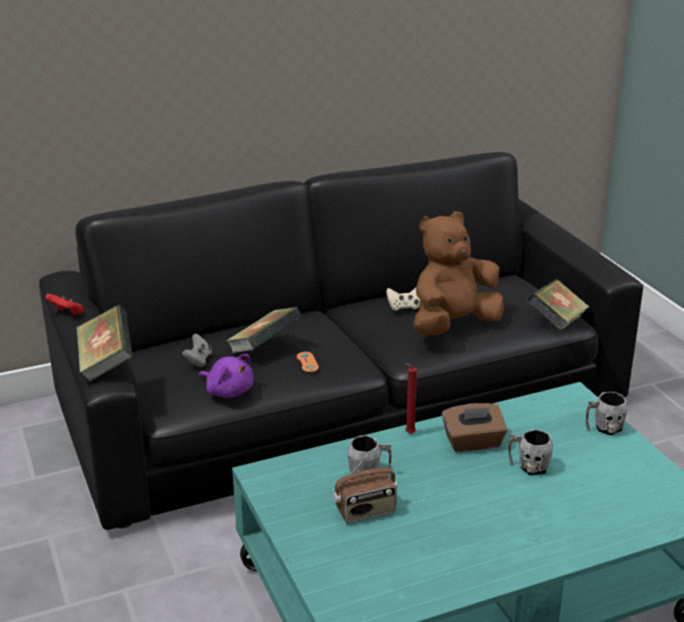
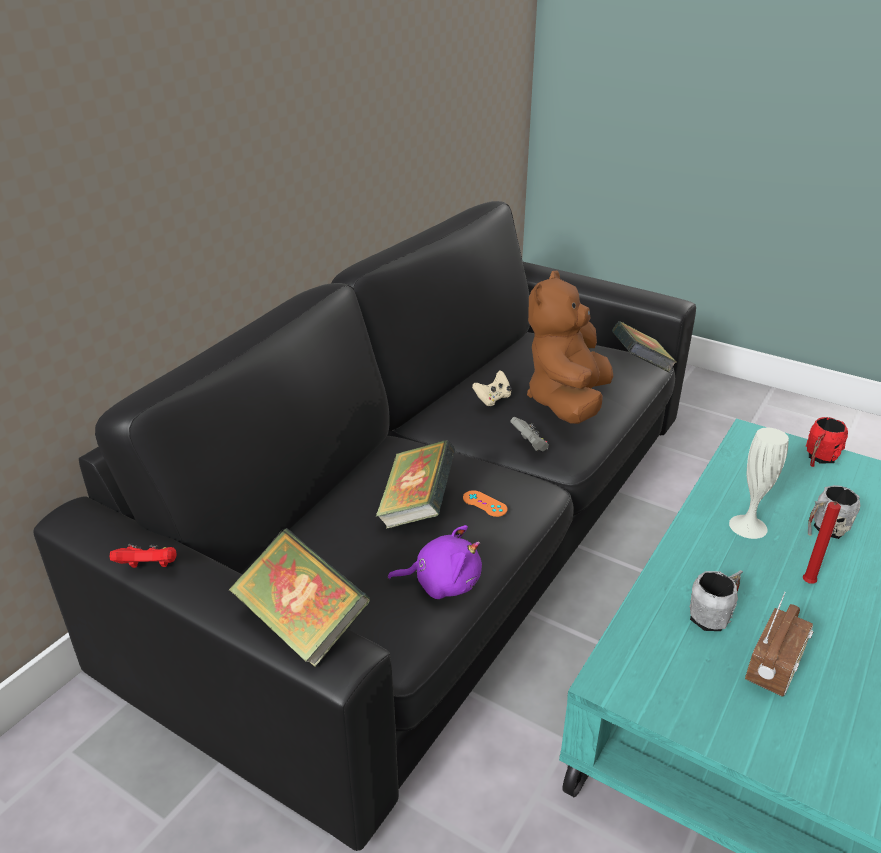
camera: 35 degrees left, 5 degrees up
(198, 360) = (358, 556): grey game controller -> grey game controller (530, 445)
(408, 434) = (682, 545): red candle -> red candle (807, 584)
(473, 443) = (748, 526): brown tissue box -> white vase
(603, 428) = (819, 458): grey mug -> red mug

